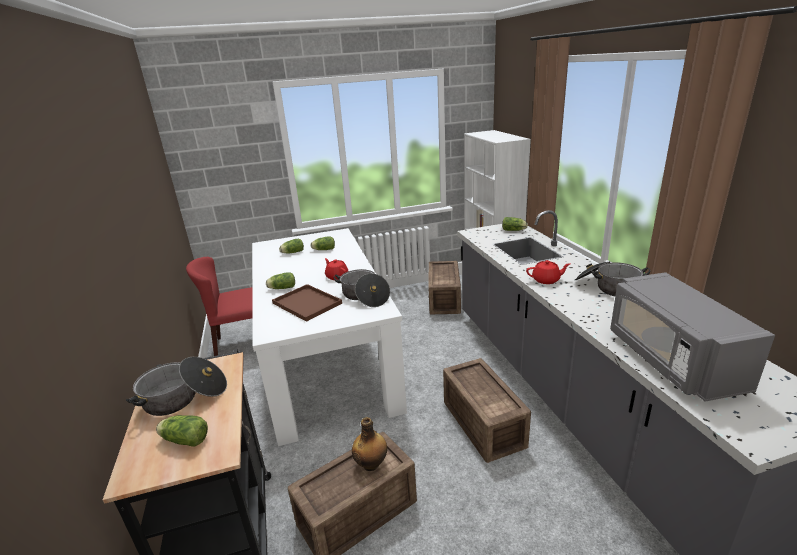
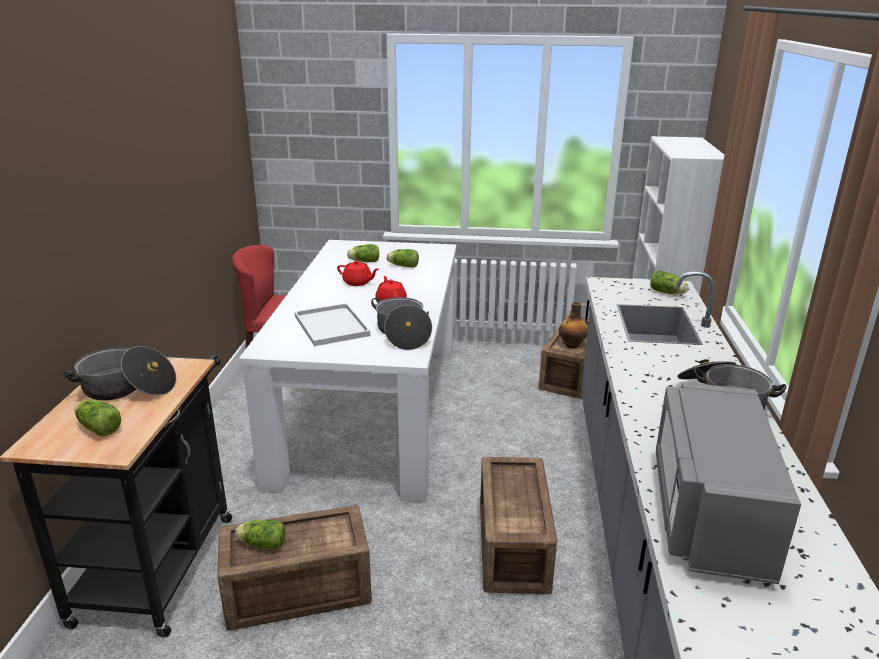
camera: 20 degrees right, 0 degrees up
(281, 288) = (318, 301): lettuce -> lettuce (261, 543)
(308, 303) = (332, 326): brown tray -> white tray
(371, 464) = (321, 535): bottle -> bottle (572, 345)
(546, 280) = (643, 369): red teapot -> red teapot (358, 282)

